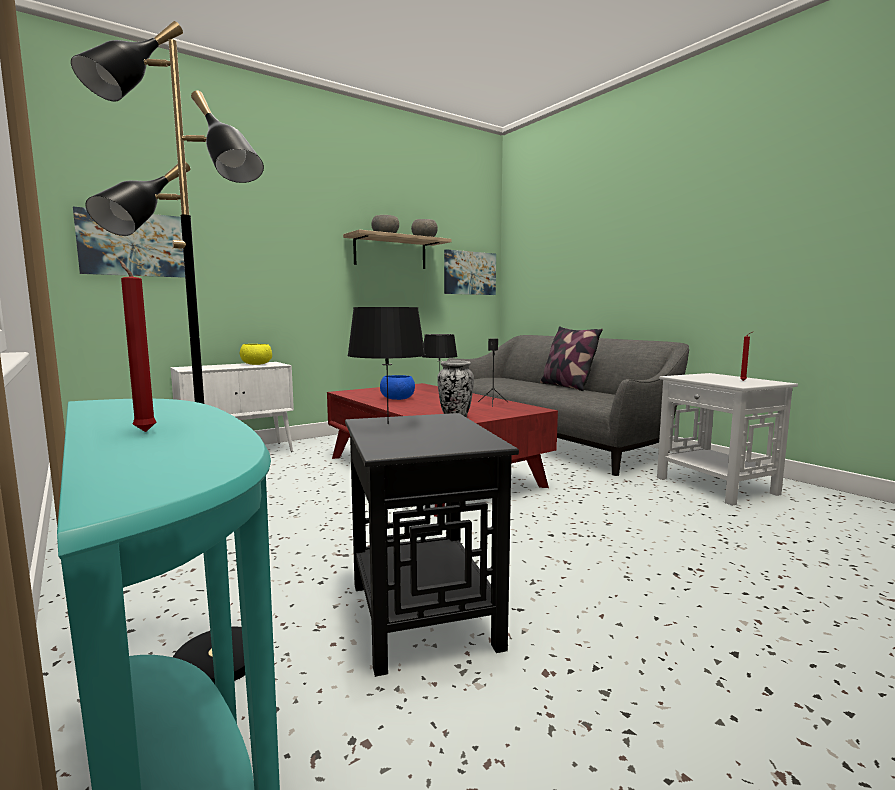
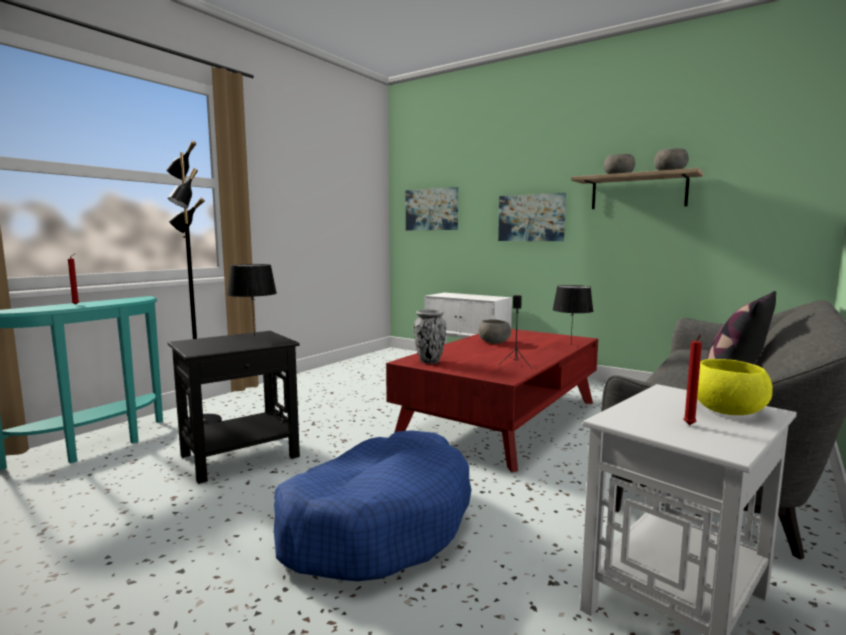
camera: 70 degrees right, 0 degrees up
(257, 364) = (486, 297): yellow bowl -> yellow bowl (727, 410)
(398, 398) = (494, 342): blue bowl -> grey bowl
(469, 273) = (771, 206): picture -> picture (531, 218)
(631, 545) = (377, 523): none -> blue dog bed

